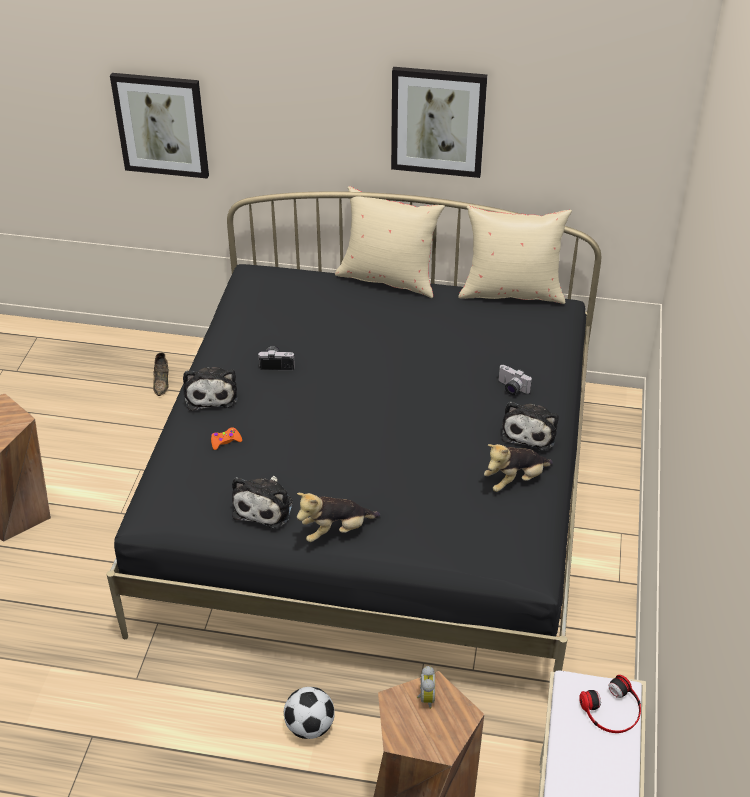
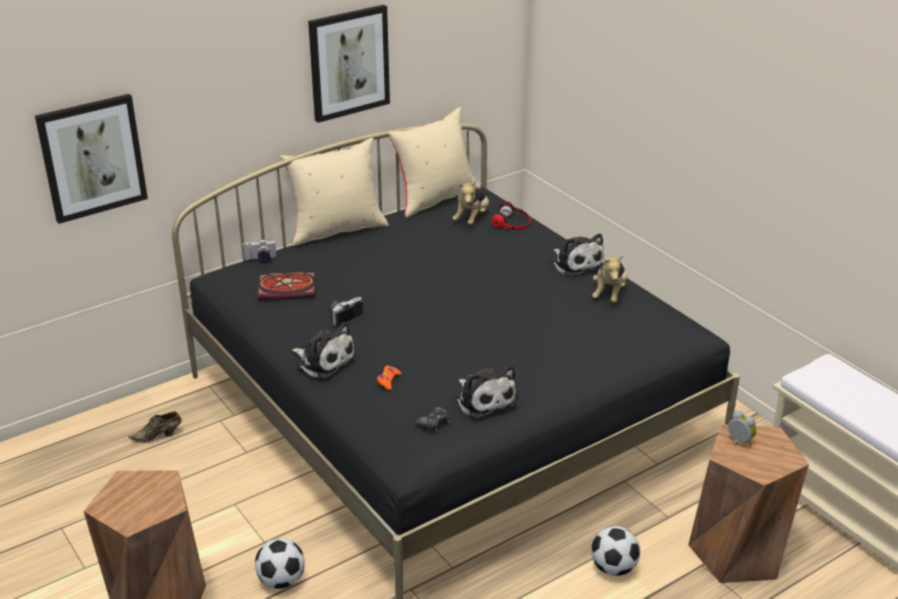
camera: 45 degrees left, 10 degrees down
(94, 550) = (281, 580): none -> football
(162, 382) = (158, 436): brown shoe -> brown shoe turned 120 degrees clockwise
(203, 500) = (434, 423): none -> black game controller
(276, 313) = (288, 288): none -> book
(336, 531) = (555, 383): plush toy -> plush toy (472, 218)
(511, 388) = (527, 247): camera -> camera (260, 259)
(612, 710) = (840, 375): headphones -> headphones (512, 222)

